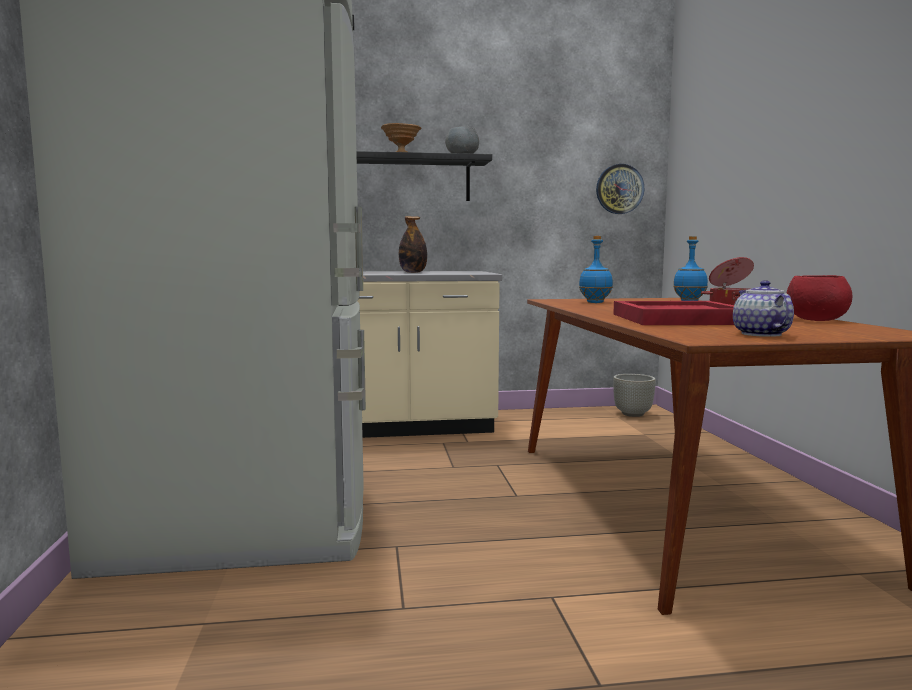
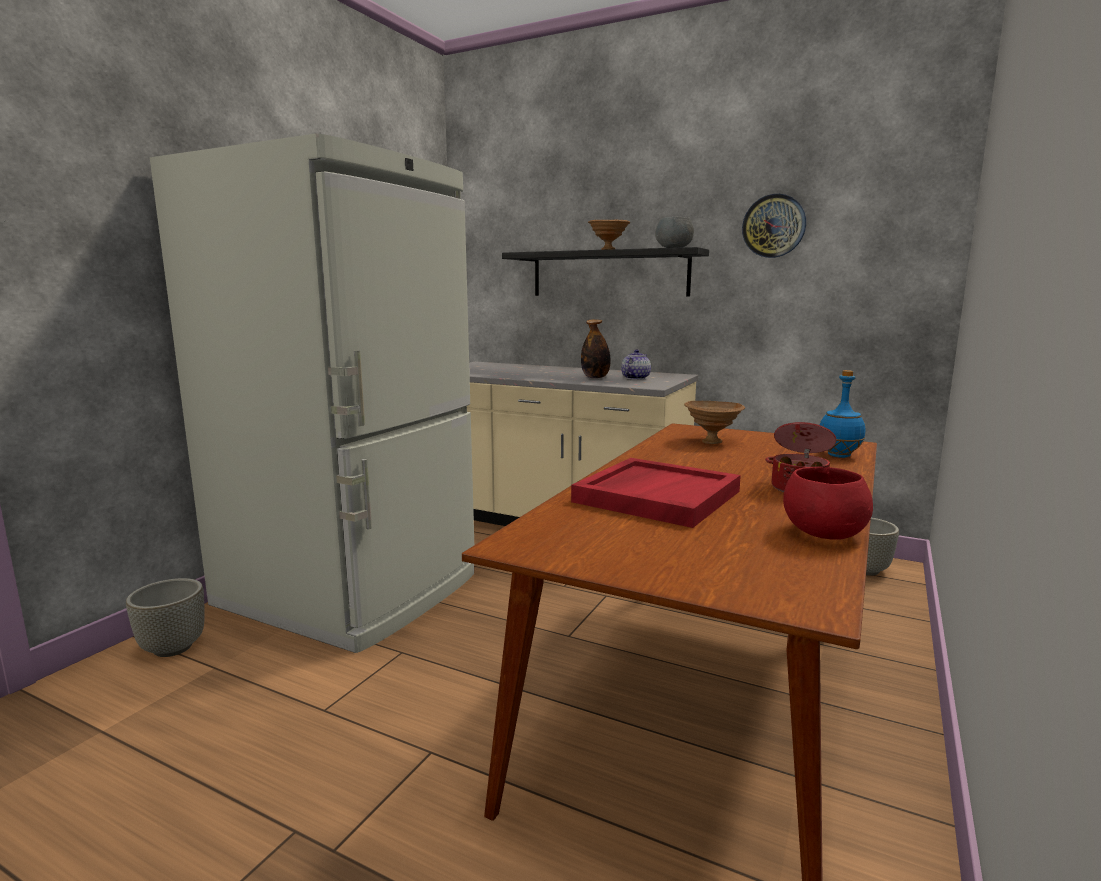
camera: 35 degrees right, 5 degrees up
(103, 627) = (173, 648): none -> grey planter
(594, 302) = (711, 441): blue bottle -> brown bowl
(619, 189) = (887, 279): wall clock -> wall clock (773, 226)
(761, 334) = (612, 551): teapot -> teapot (635, 378)

